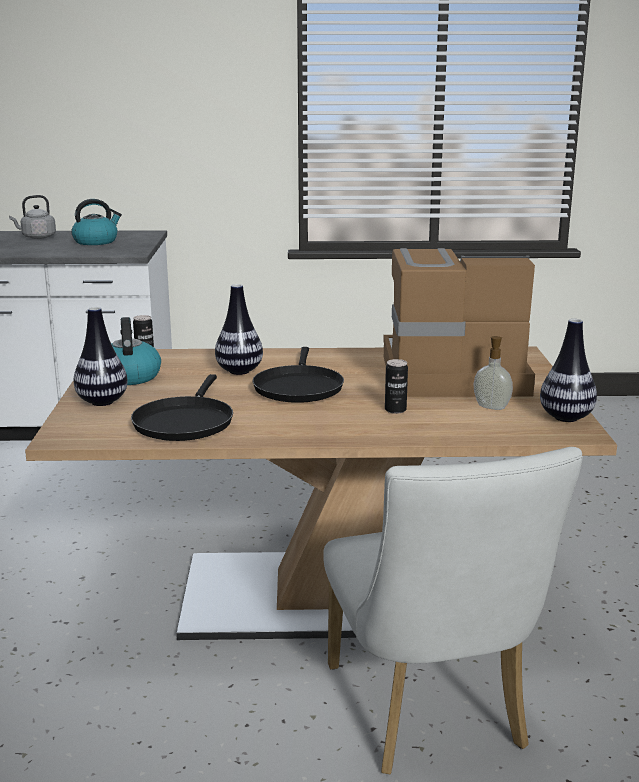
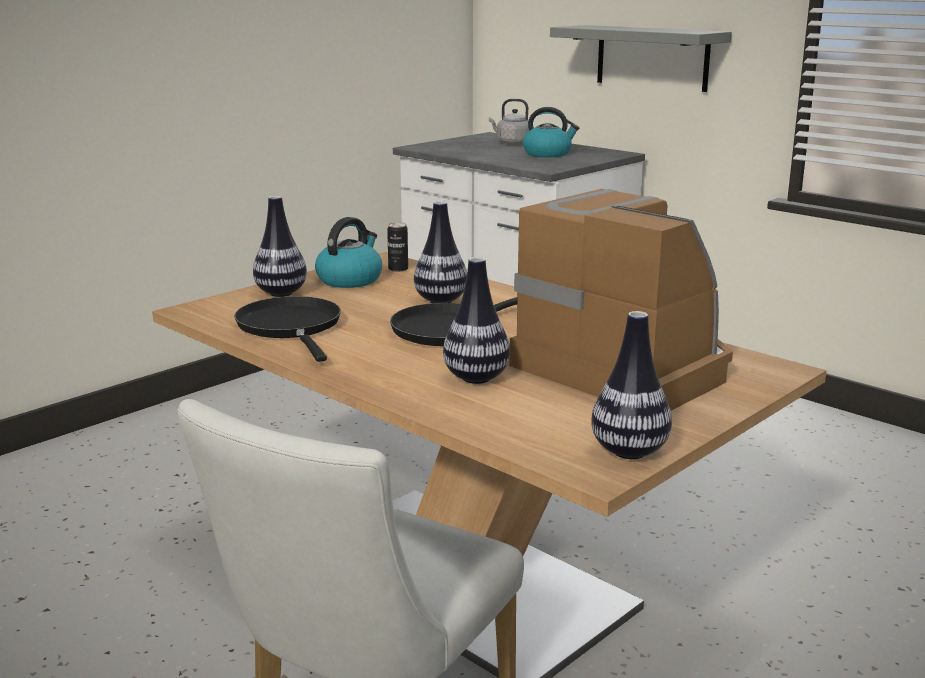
camera: 45 degrees right, 0 degrees up
(160, 147) = (652, 57): none -> grey shelf
(185, 422) = (291, 327): black frying pan -> black frying pan turned 105 degrees clockwise
(395, 410) = (476, 378): can -> vase
(492, 407) = (579, 410): soap dispenser -> none

